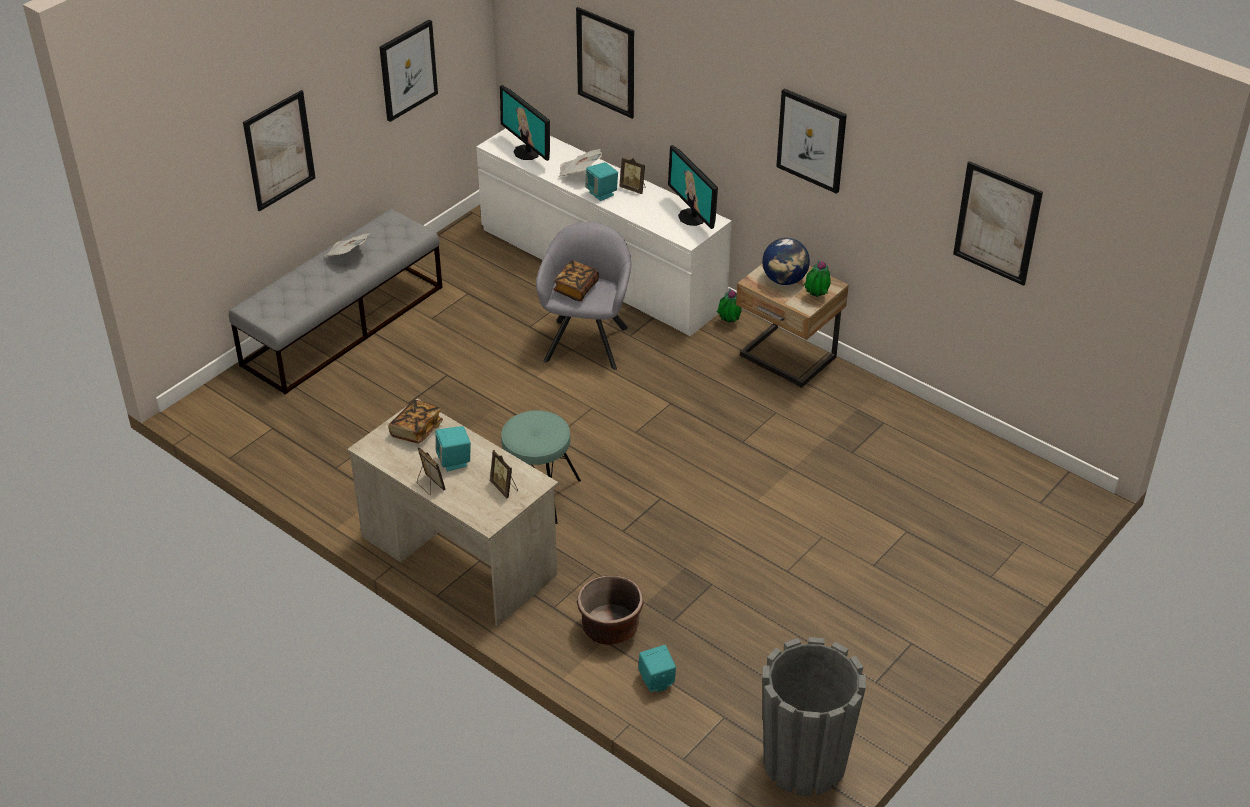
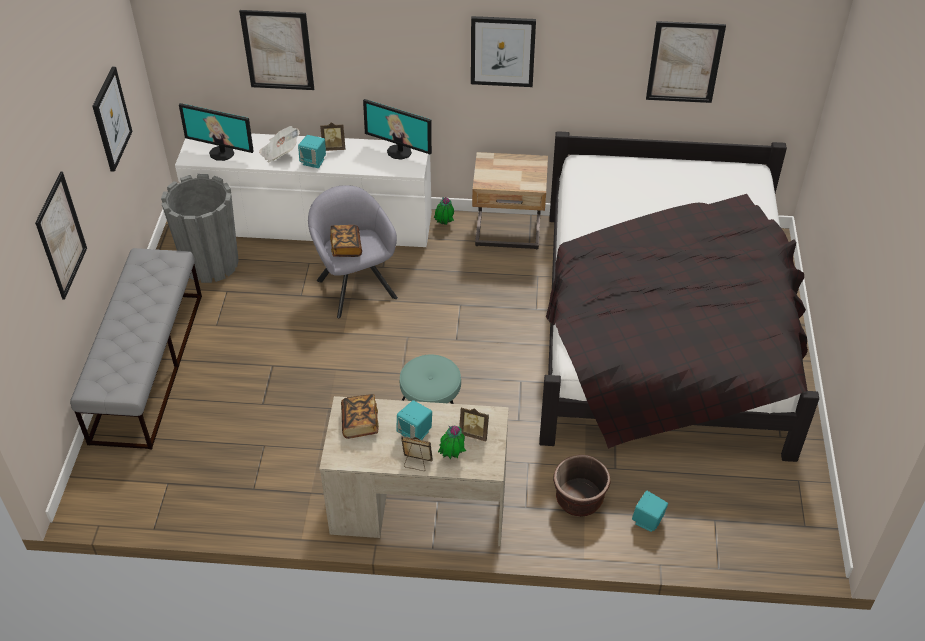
camera: 35 degrees left, 5 degrees up
(348, 255) = (134, 303): newspaper -> none
(784, 280) = (502, 172): globe -> none
(804, 762) = (793, 521): grey planter -> grey planter (210, 263)
(816, 297) = (536, 175): potted plant -> potted plant (452, 457)
(856, 522) = (663, 329): none -> black bed

